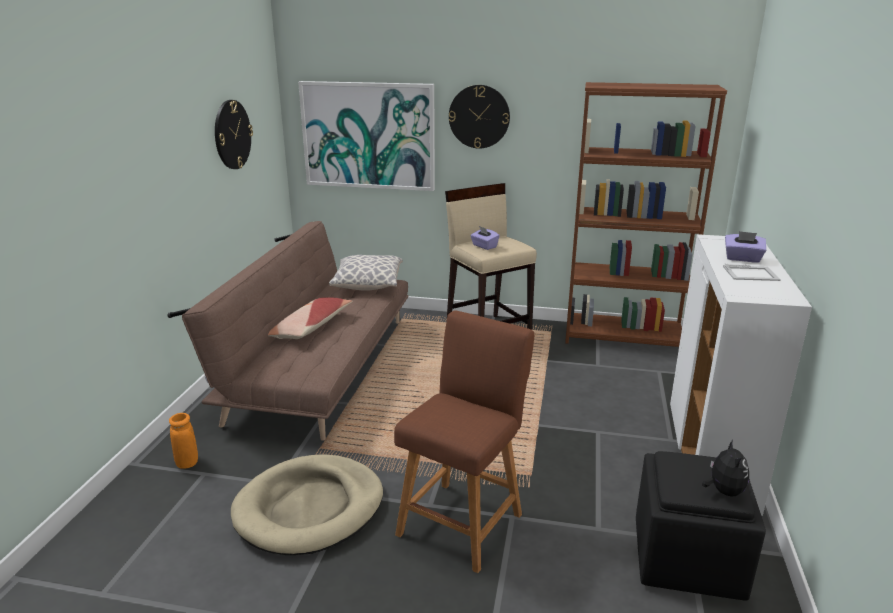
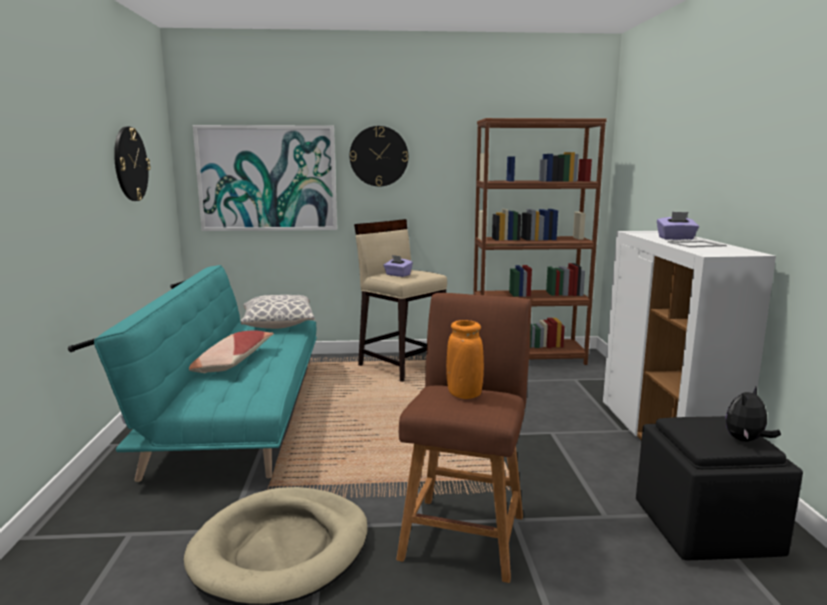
camera: 15 degrees left, 10 degrees down
(187, 463) = (103, 525): orange vase -> orange vase (464, 395)
(320, 368) = (239, 412): brown sofa -> turquoise sofa
(723, 491) = (746, 440): plush toy -> plush toy turned 120 degrees counterclockwise

